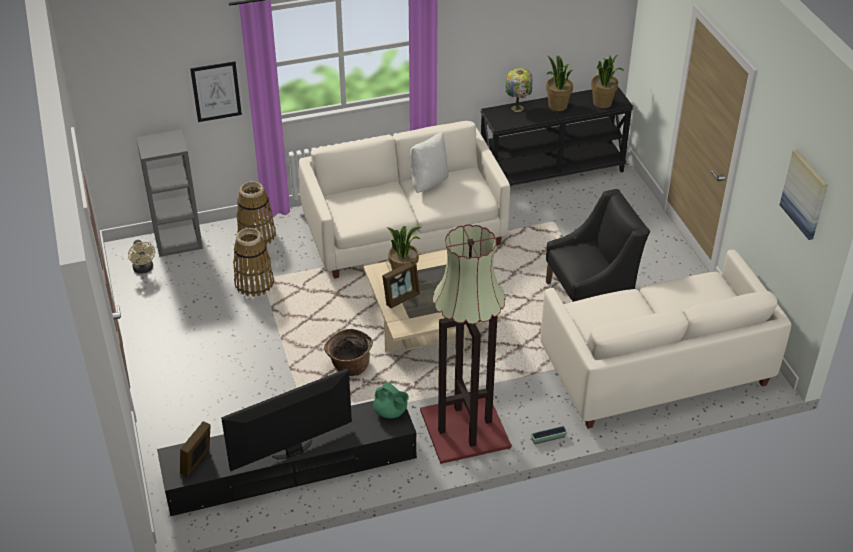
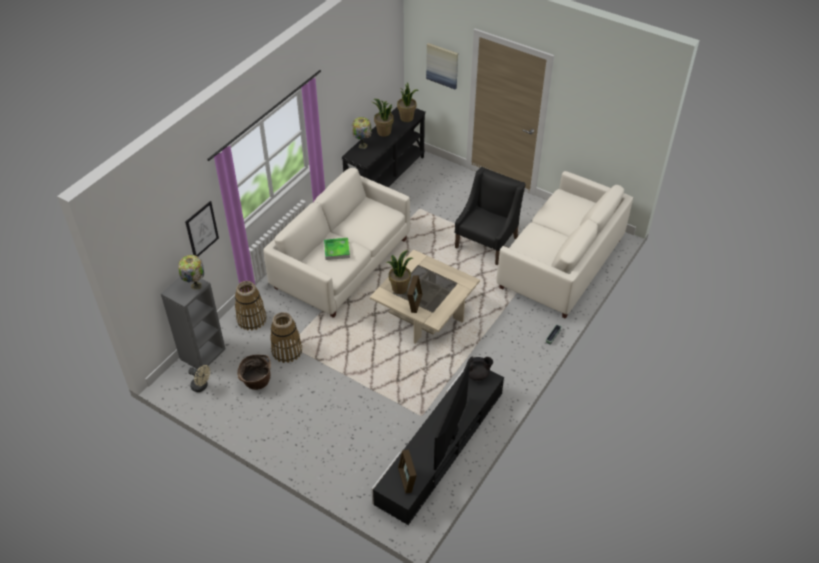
camera: 40 degrees left, 5 degrees up
(171, 146) = (195, 286): none -> table lamp
(349, 367) = (405, 366): basket -> basket (256, 382)
(378, 201) = (336, 250): none -> tray
(391, 412) = (477, 374): green teapot -> black teapot
(428, 183) = (352, 222): white pillow -> none
(464, 430) = (507, 361): floor lamp -> none
(805, 194) = (621, 118): picture -> picture (442, 65)

